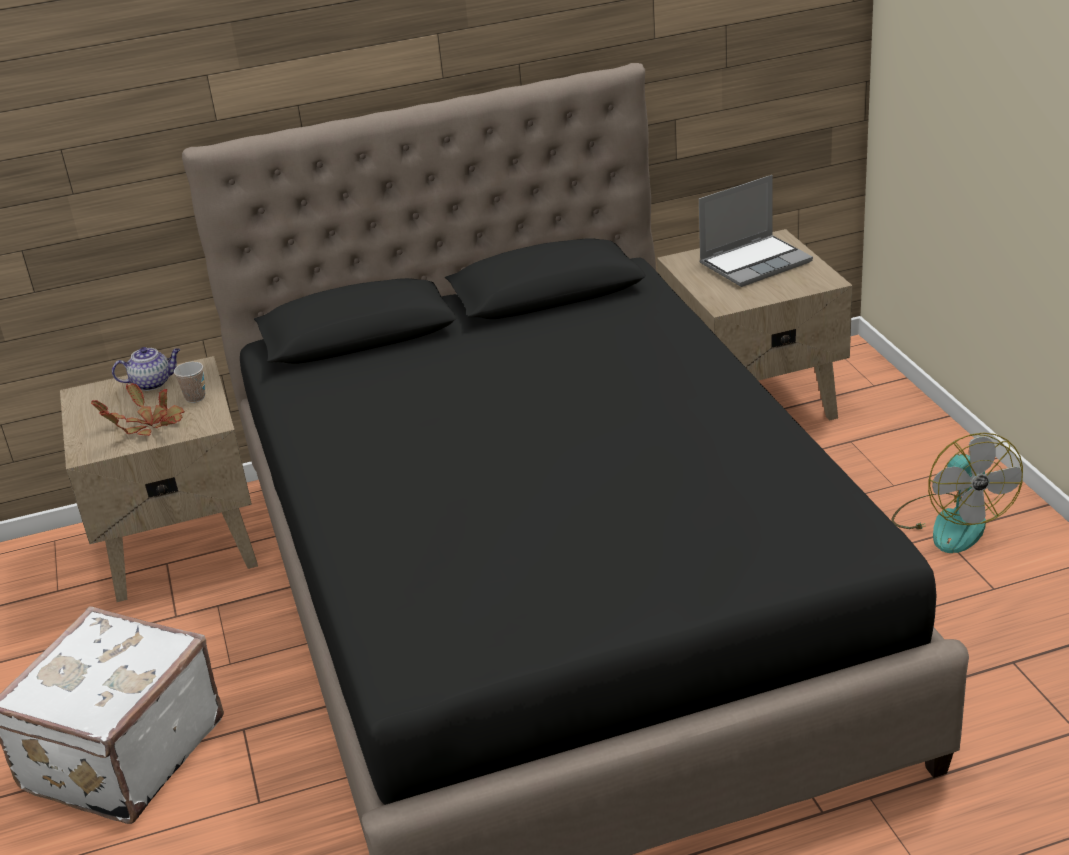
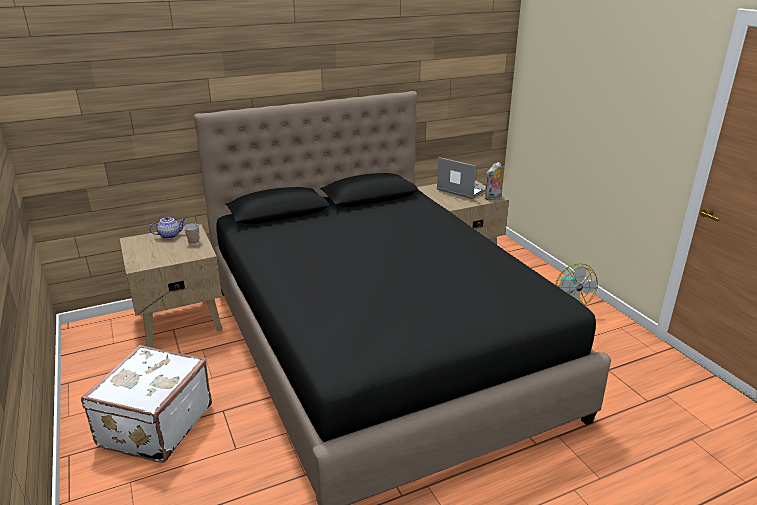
camera: 10 degrees left, 5 degrees down
(149, 425) = (170, 254): potted plant -> none
(755, 262) = (461, 190): laptop -> laptop turned 105 degrees counterclockwise
(819, 282) = (493, 198): none -> plush toy

